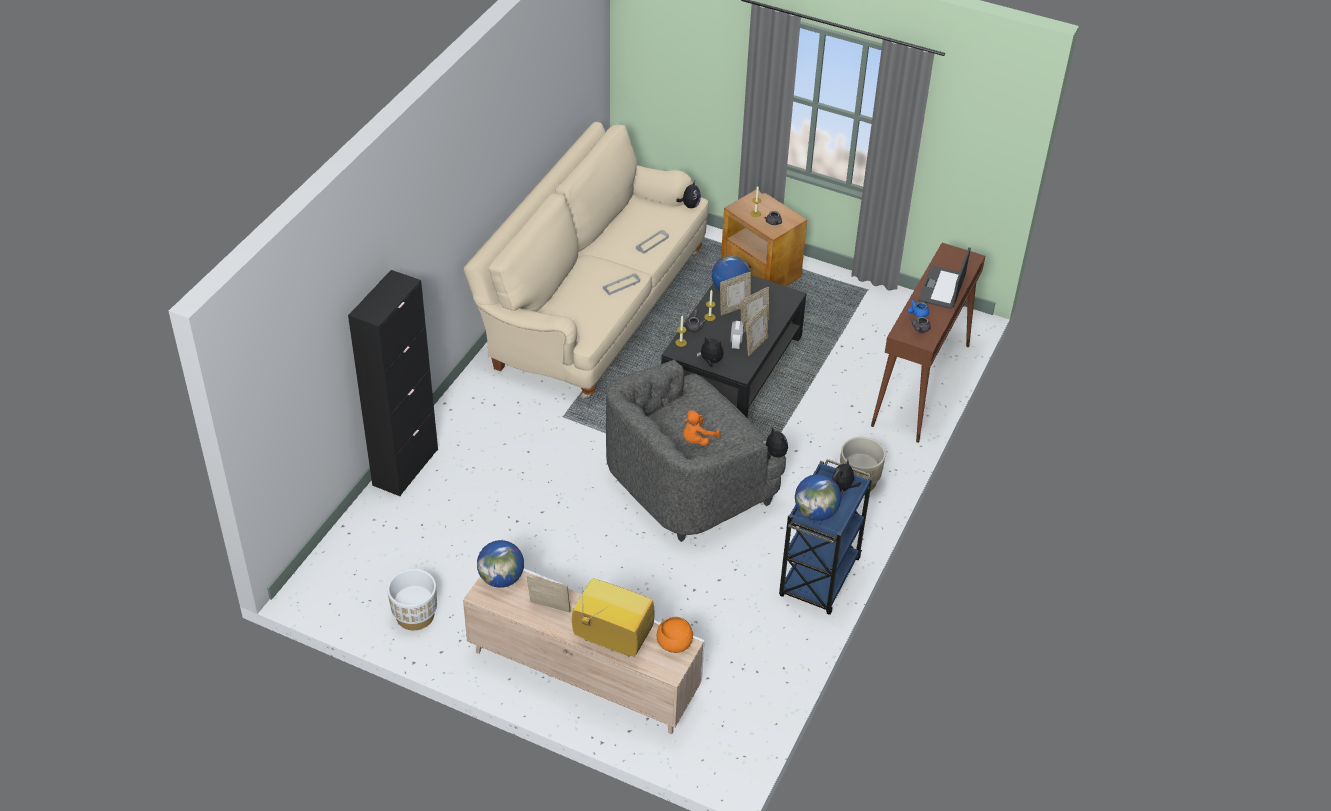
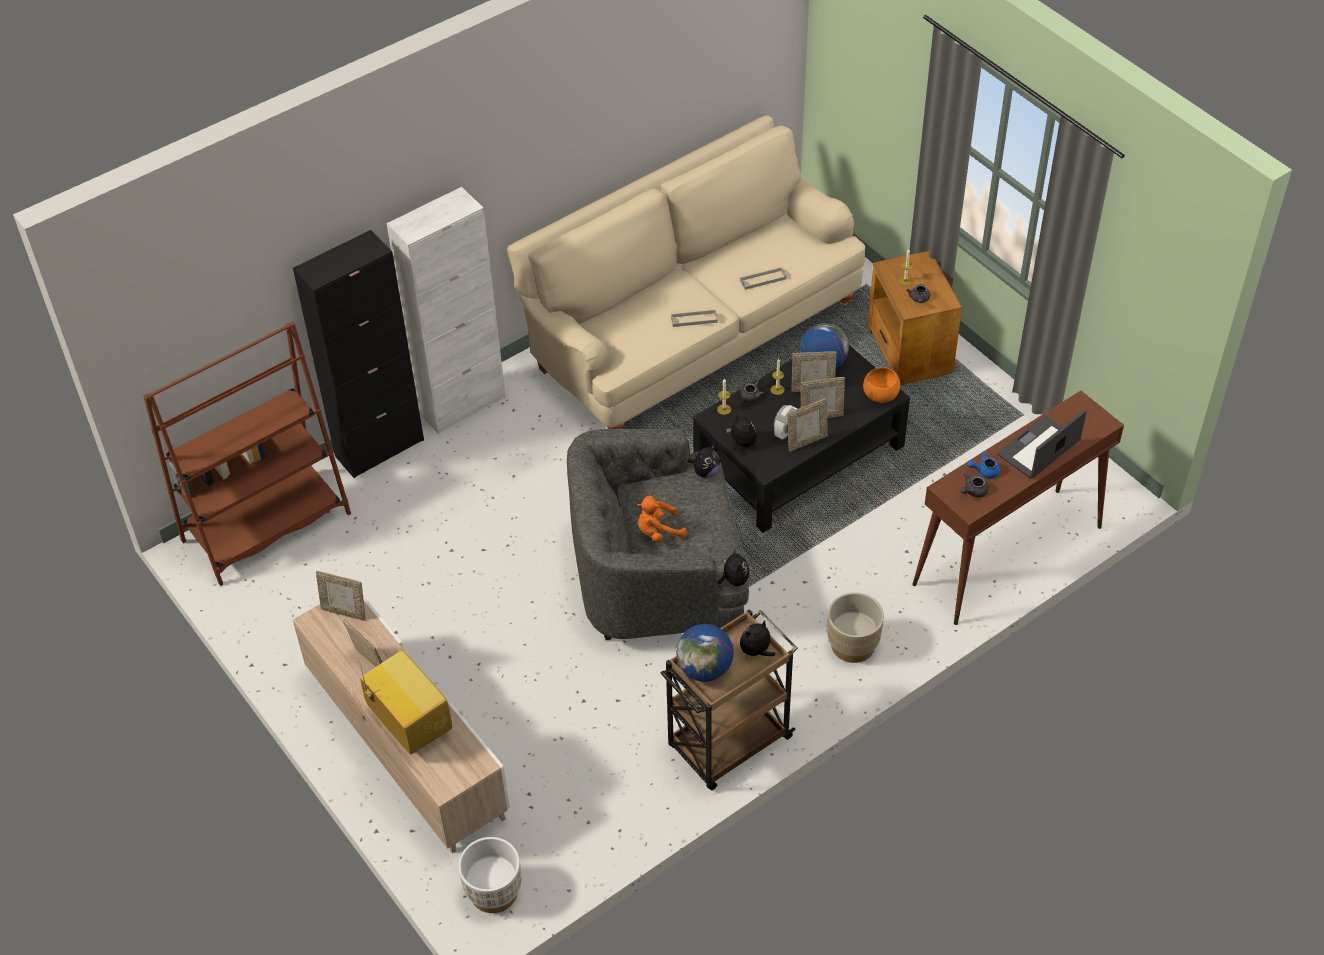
camera: 30 degrees right, 5 degrees up
(353, 557) = (267, 527): none -> brown bookcase
(415, 616) = (285, 615): white planter -> white planter (493, 892)
(451, 414) = (462, 405): none -> white cabinet
(501, 579) = (344, 612): globe -> picture frame
(674, 643) = (469, 756): orange bowl -> orange bowl (880, 394)
(690, 205) = (838, 247): plush toy -> plush toy (705, 472)
(819, 579) = (728, 744): blue cart -> brown cart

